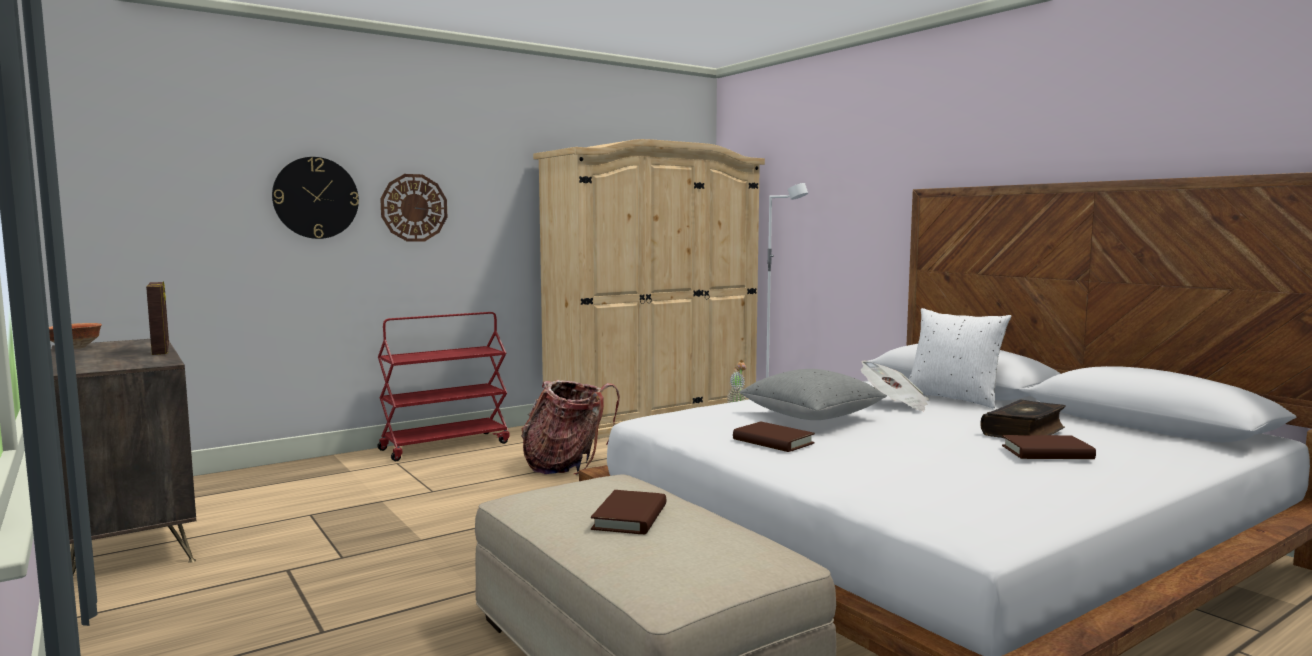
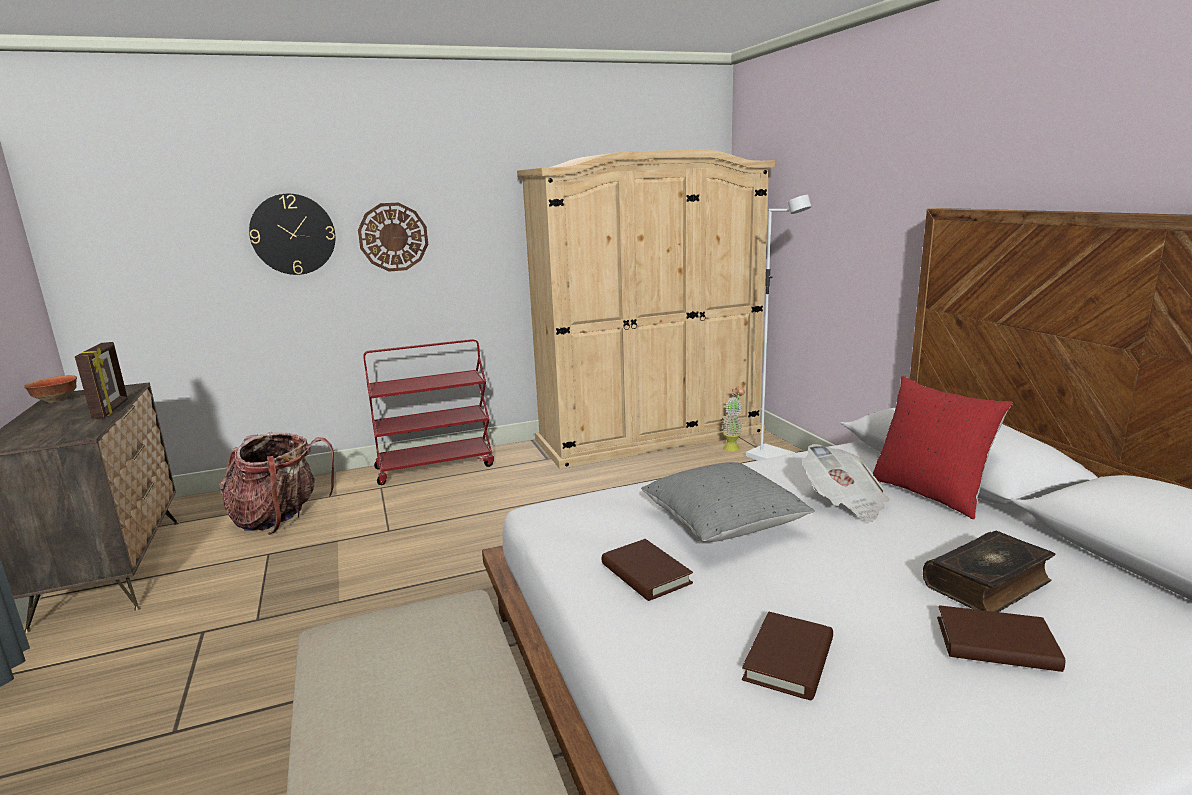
camera: 15 degrees right, 10 degrees up
(567, 466) = (529, 504): backpack -> backpack (280, 519)
(630, 517) = (412, 696): brown book -> brown book (789, 660)
(953, 399) = (929, 493): white pillow -> red pillow

